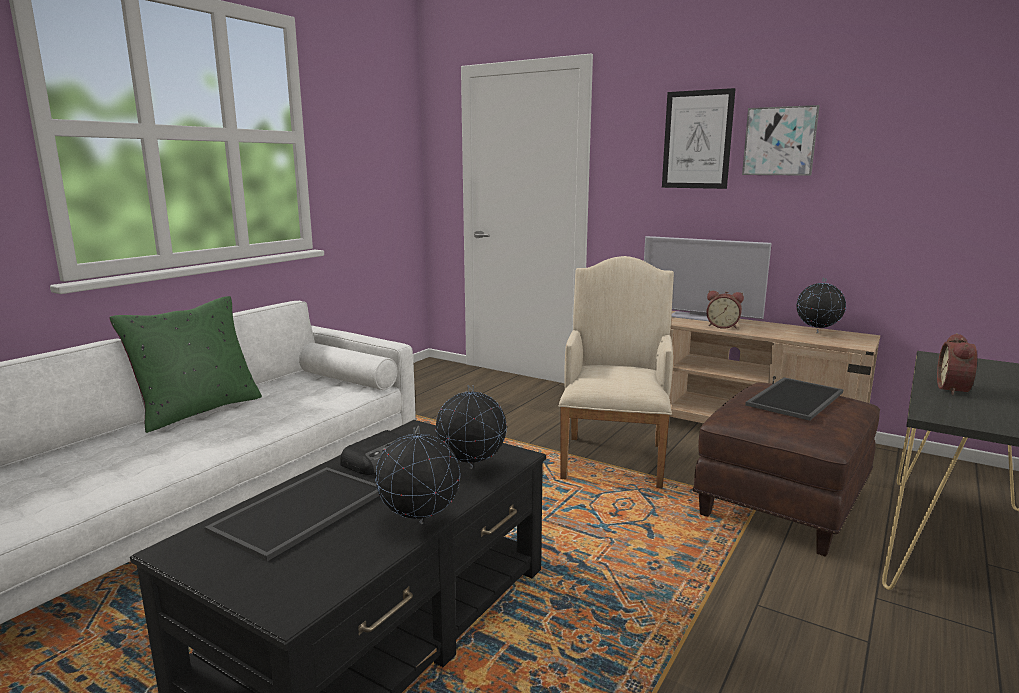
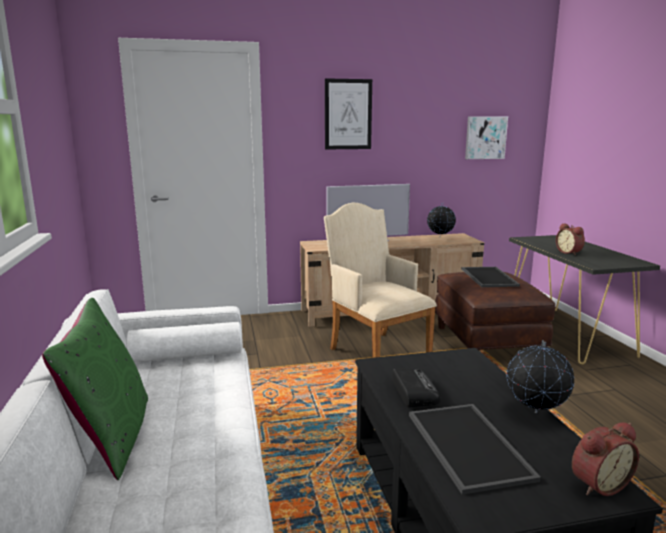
camera: 45 degrees left, 0 degrees up
(472, 468) = (471, 372): globe -> none
(722, 326) = (392, 243): alarm clock -> alarm clock (597, 484)
(780, 141) = (402, 116): picture -> picture (485, 137)

